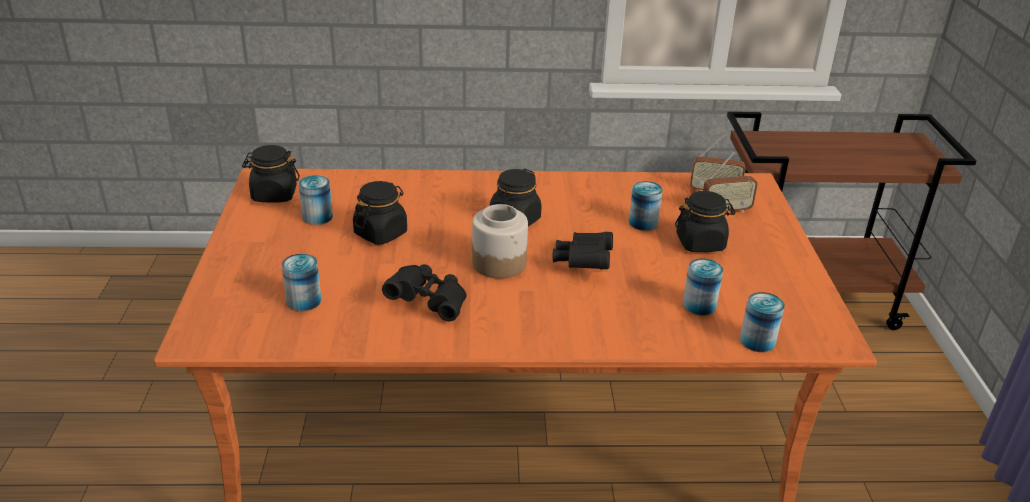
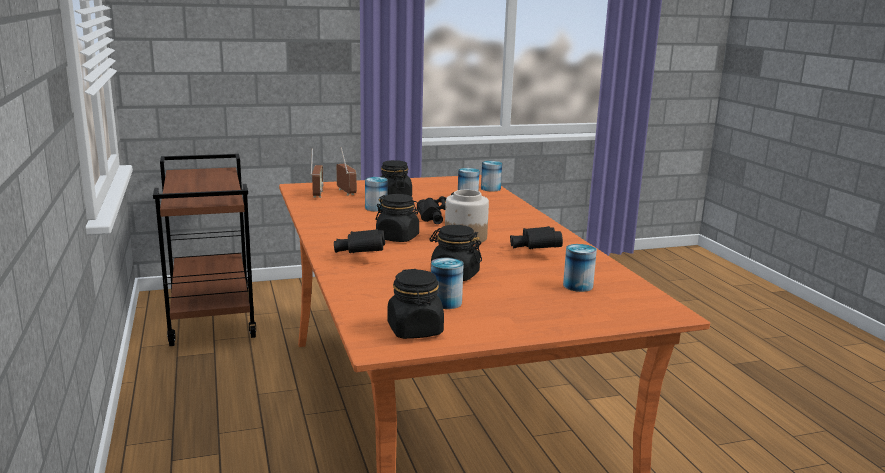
camera: 105 degrees left, 15 degrees down
(467, 193) = (361, 254): none -> black binoculars

